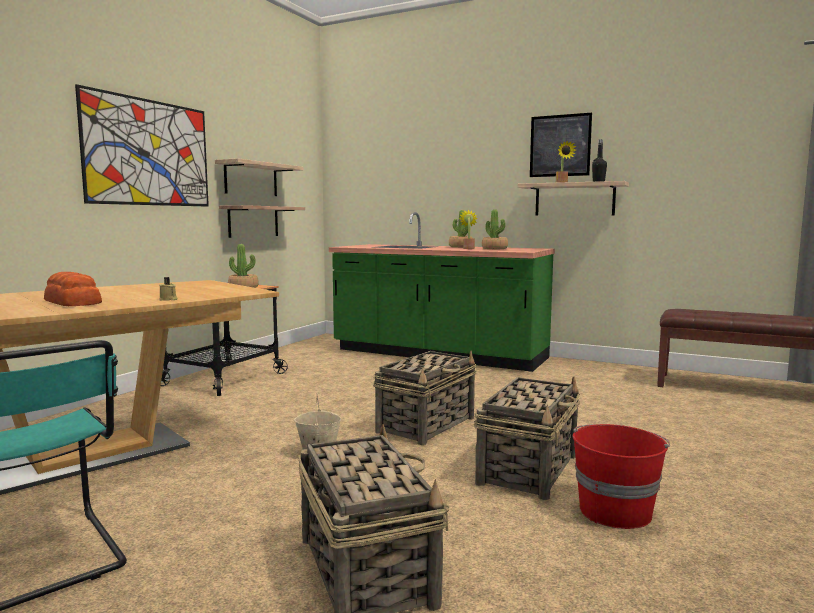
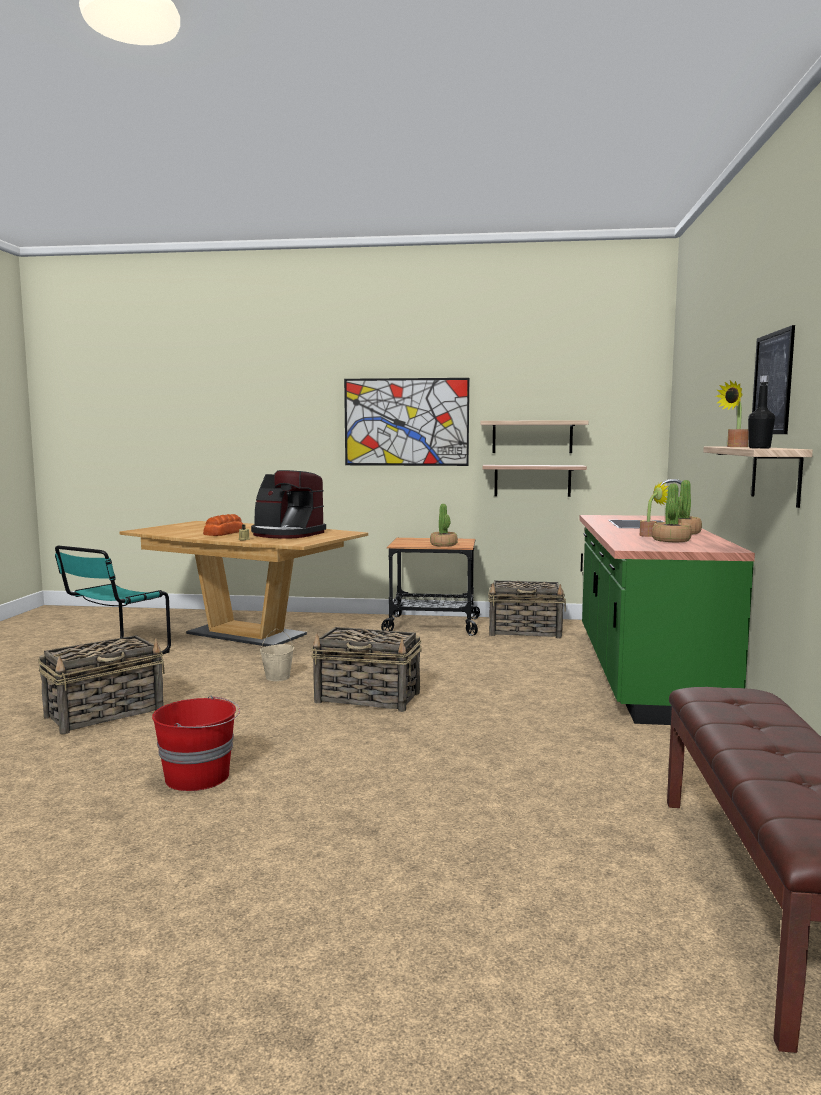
camera: 70 degrees right, 0 degrees up
(158, 291) = (286, 534): none -> coffee machine
(528, 469) = (278, 742): basket -> basket (526, 631)

